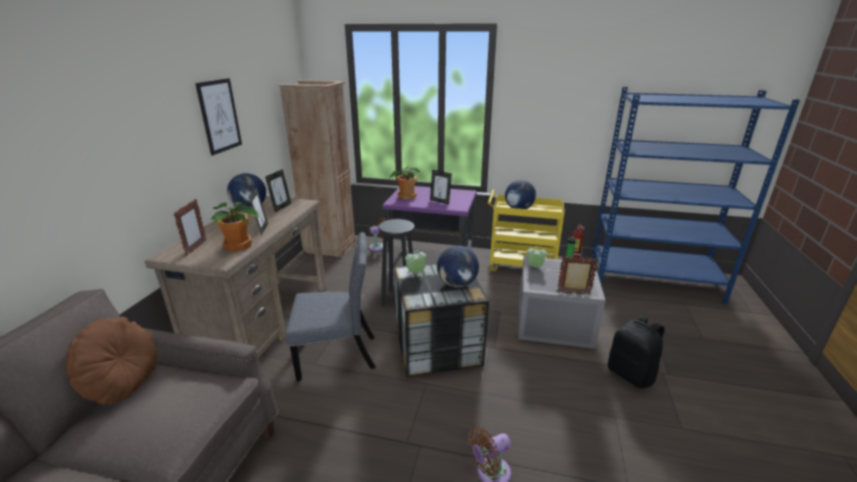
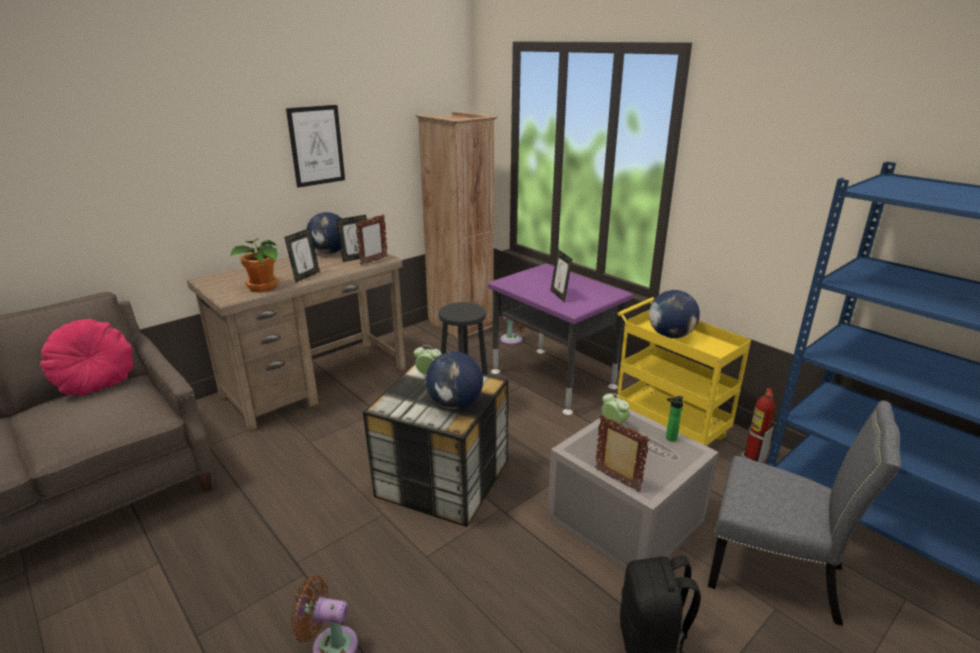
camera: 35 degrees right, 0 degrees up
(125, 386) = (98, 386): brown pillow -> pink pillow
(196, 248) = (232, 280): picture frame -> picture frame (373, 261)
(336, 356) = (336, 443): grey chair -> grey chair (772, 572)
(406, 196) = (528, 279): potted plant -> none

